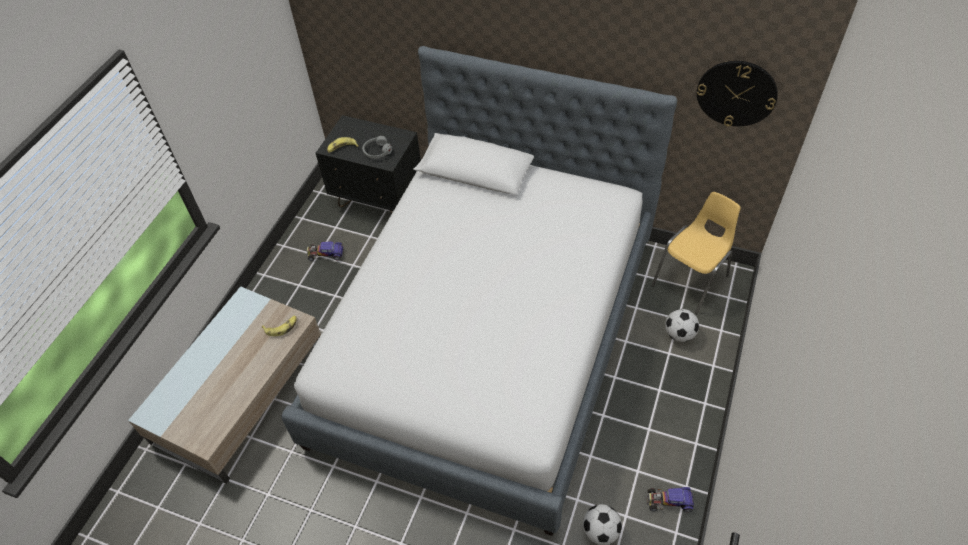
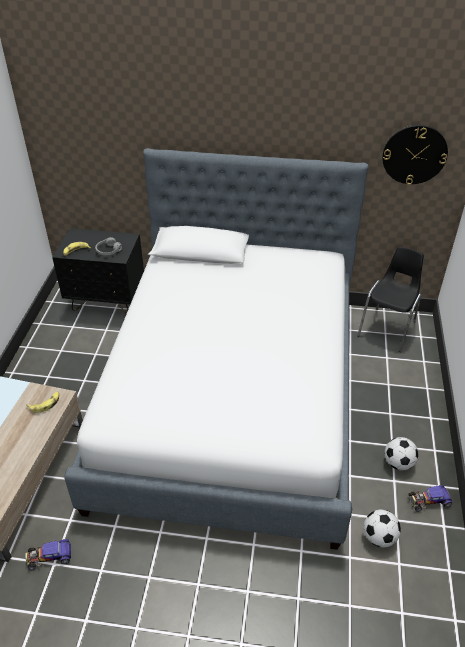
camera: 15 degrees left, 10 degrees down
(325, 254) = (68, 348): toy car -> toy car (49, 557)
(679, 334) = (392, 369): football -> football (398, 463)
(691, 281) = (388, 329): yellow chair -> black chair

